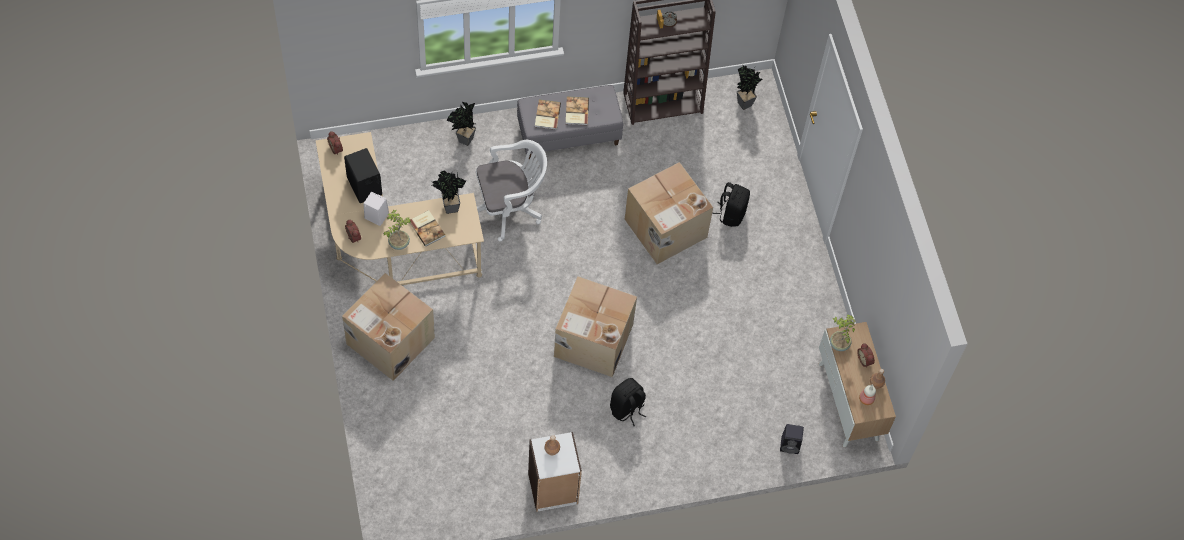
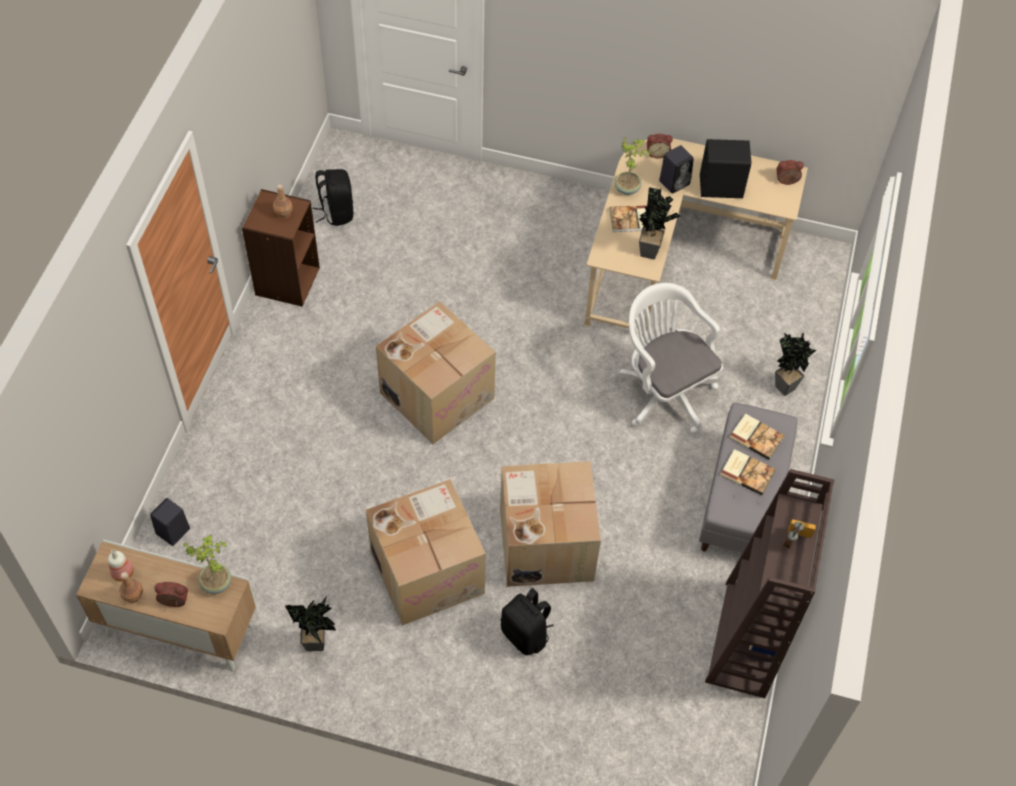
camera: 120 degrees right, 5 degrees down
(375, 216) = (675, 182): white speaker -> black speaker
(389, 341) = (550, 214): cardboard box -> cardboard box (428, 570)
(509, 208) = (663, 390): white office chair -> white office chair turned 135 degrees clockwise
(553, 489) = (286, 281): white bookcase -> brown bookcase
(627, 409) = (331, 388): black backpack -> black backpack (336, 212)
(744, 101) = (701, 750): potted plant -> potted plant (318, 645)

